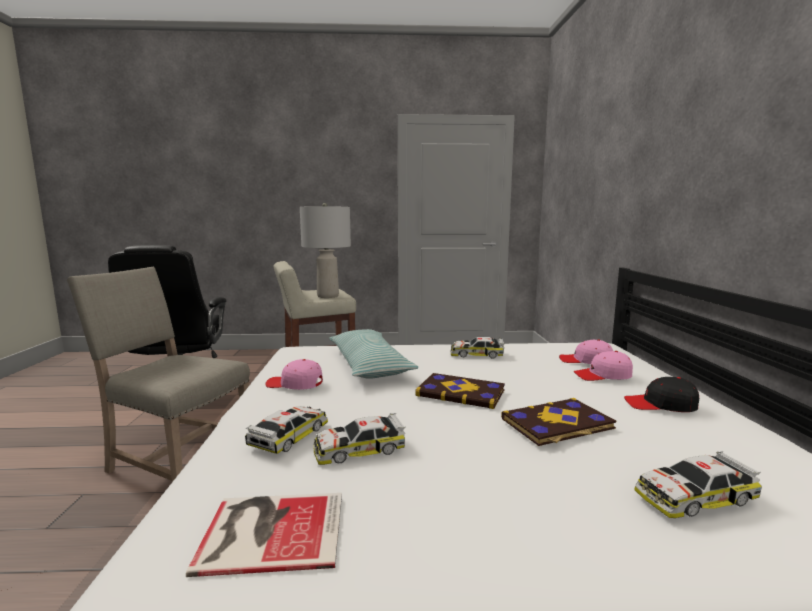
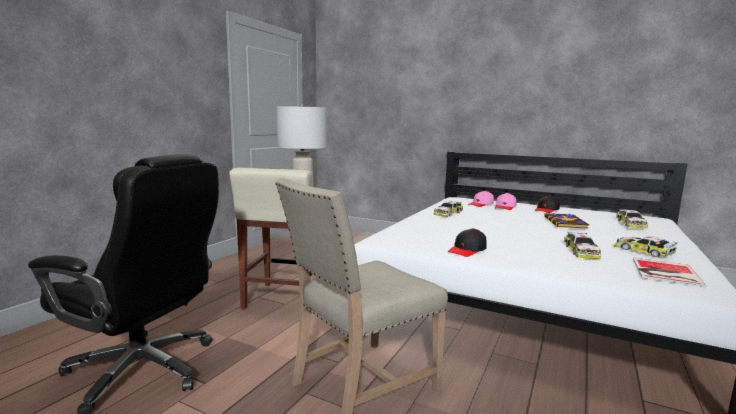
camera: 60 degrees left, 0 degrees up
(290, 436) = (560, 260): toy car -> toy car (643, 251)
(295, 384) = (467, 250): pink cap -> black cap
(369, 365) = (444, 232): pillow -> none
(461, 392) = (514, 226): book -> none

